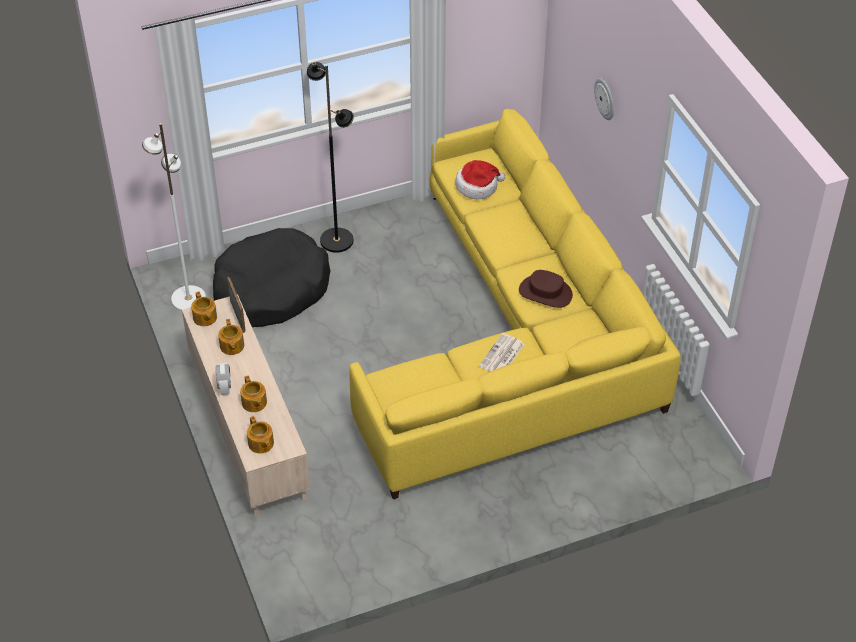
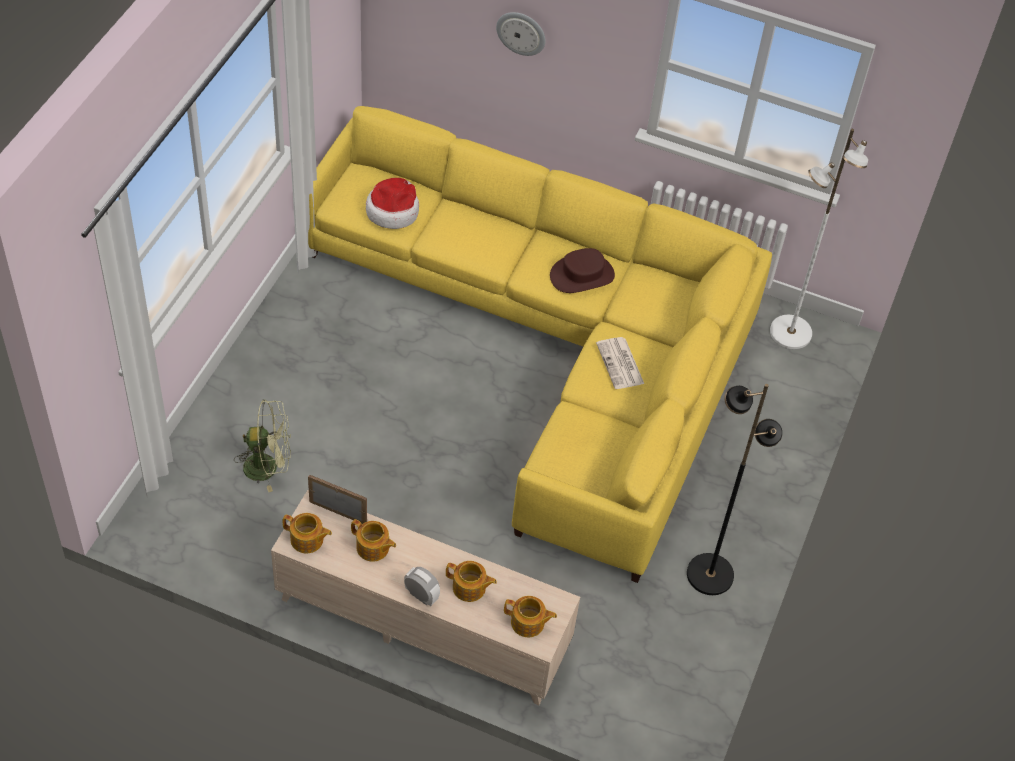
camera: 50 degrees left, 5 degrees up
(187, 299) = (193, 541): white floor lamp -> white floor lamp (790, 333)
(270, 290) = (268, 466): black dog bed -> green fan
(337, 240) = (270, 366): black floor lamp -> black floor lamp (709, 574)

